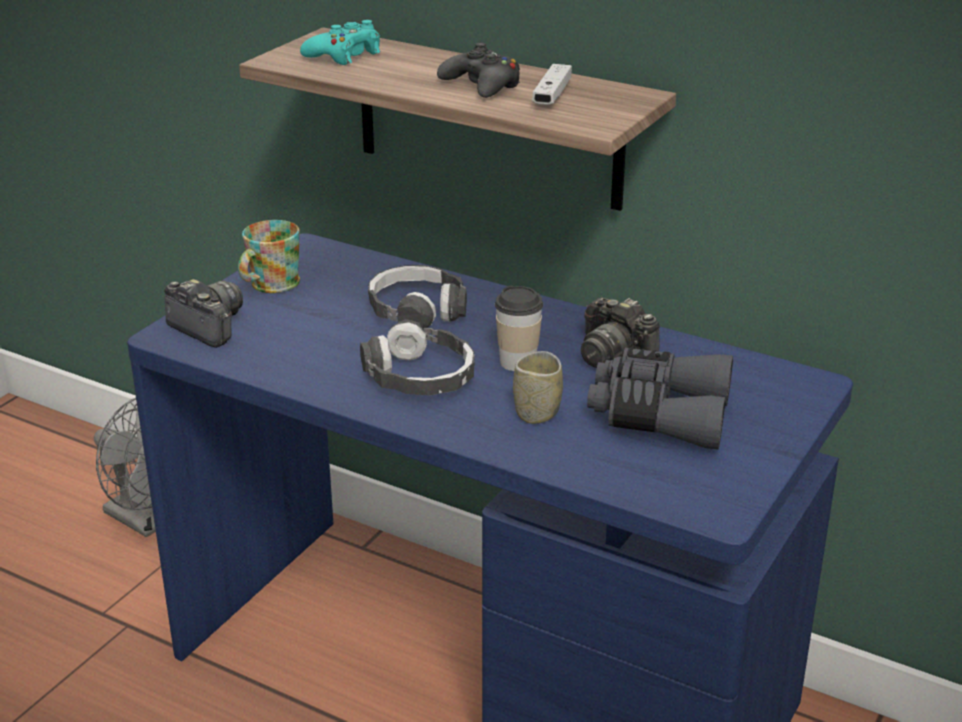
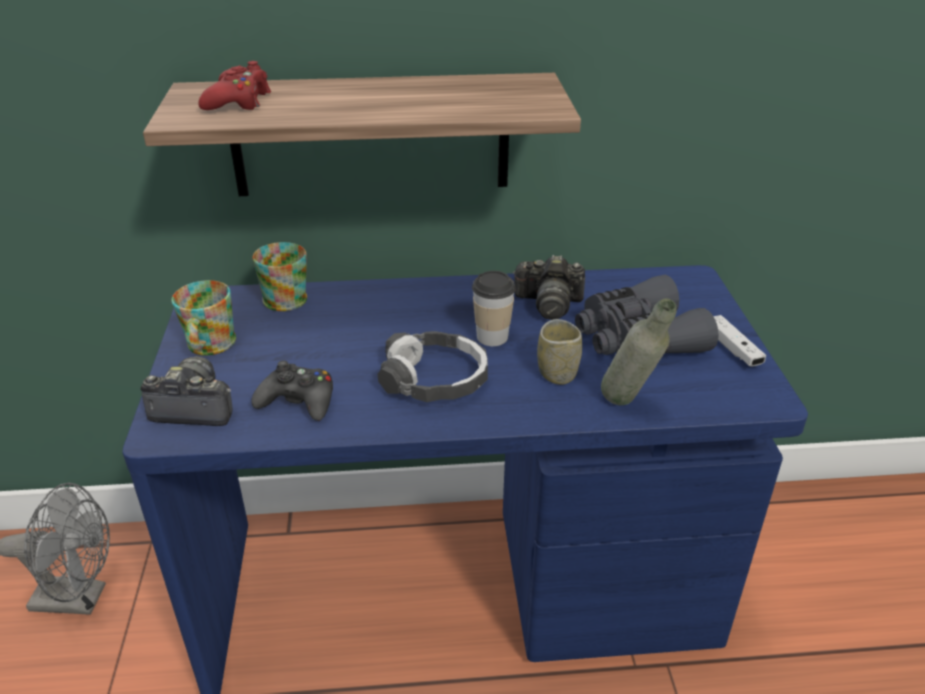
camera: 35 degrees left, 5 degrees up
(344, 55) = (238, 101): turquoise game controller -> red game controller
(374, 265) = (282, 297): none -> mug
(417, 310) = (364, 323): headphones -> none
(482, 85) = (404, 99): black game controller -> black game controller (298, 401)
(552, 95) = (474, 94): white game controller -> white game controller (732, 348)
(566, 464) = (629, 407): none -> grey bottle

